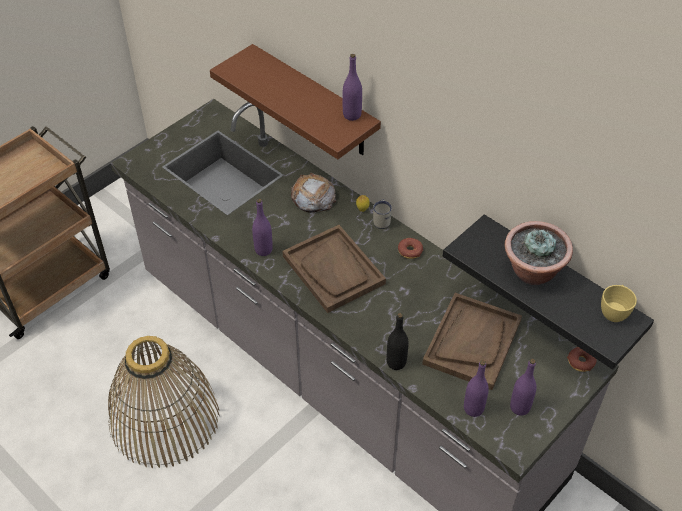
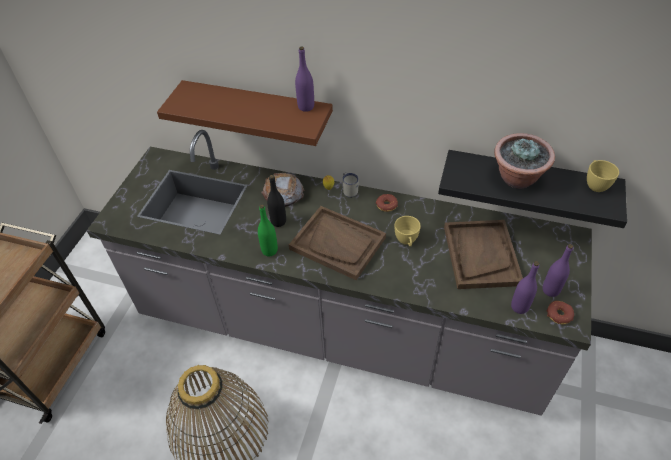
camera: 25 degrees left, 0 degrees up
(263, 250) = (269, 250): purple bottle -> green bottle
(396, 362) = (437, 296): black bottle -> black bottle (278, 221)
(404, 296) = (406, 241): none -> yellow cup
(581, 362) = (565, 237): donut -> donut (559, 315)

